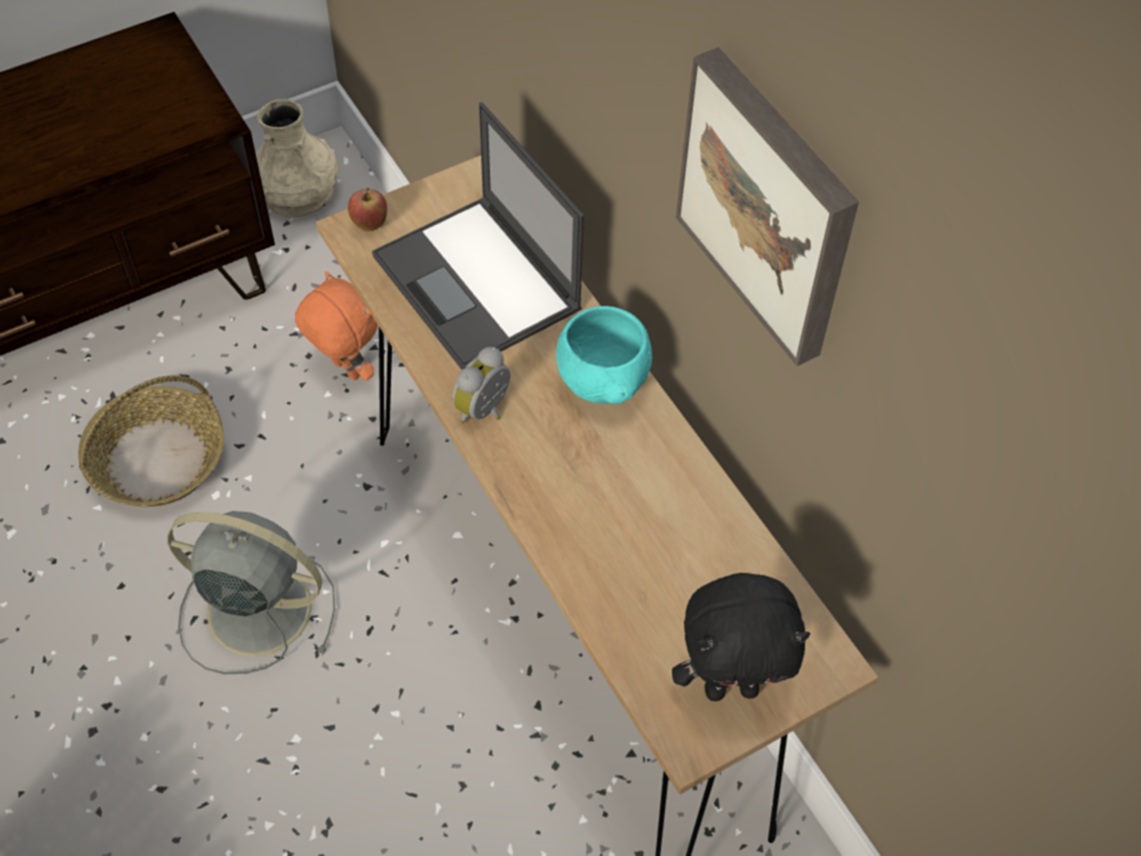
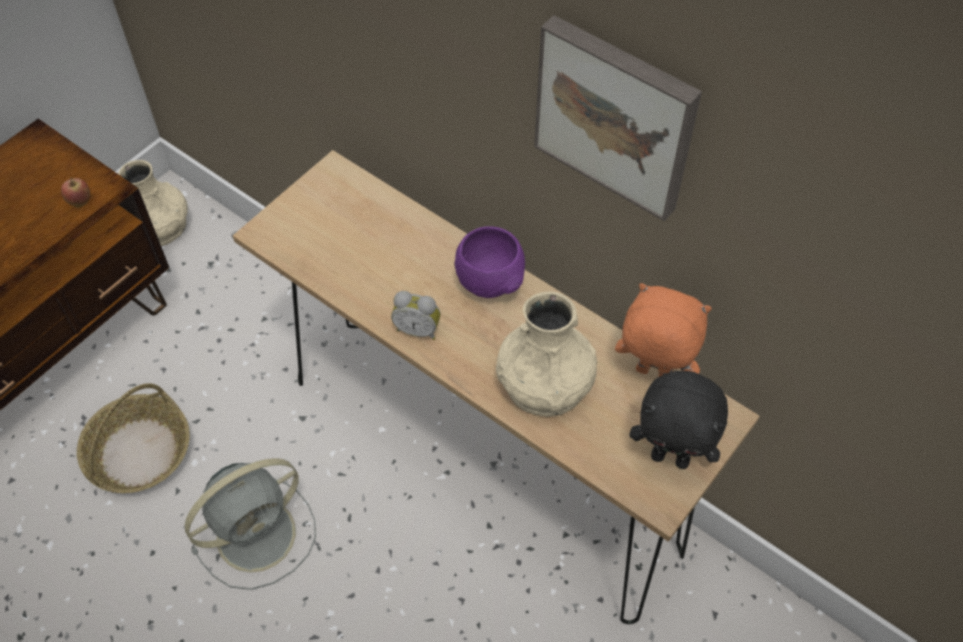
camera: 20 degrees left, 0 degrees up
(254, 608) = (259, 532): grey fan -> grey fan turned 150 degrees clockwise
(344, 369) = (250, 341): orange plush toy -> orange plush toy (652, 375)
(369, 224) = (273, 225): apple -> apple (80, 202)
(478, 284) = (371, 243): laptop -> none
(485, 411) = (418, 329): alarm clock -> alarm clock turned 90 degrees counterclockwise
(602, 386) = (490, 285): turquoise bowl -> purple bowl
(612, 536) = (545, 384): none -> beige vase
(731, 687) = (671, 457): black plush toy -> black plush toy turned 45 degrees clockwise

